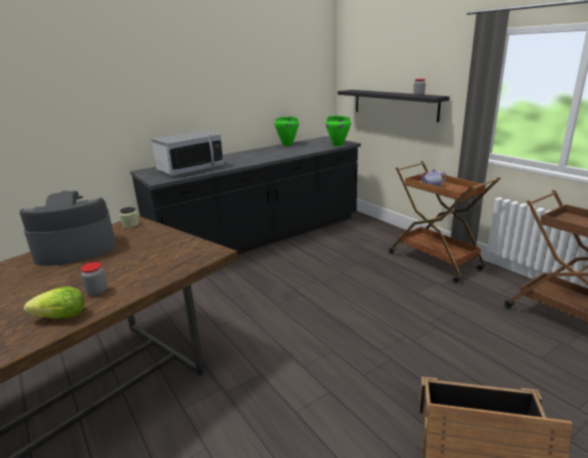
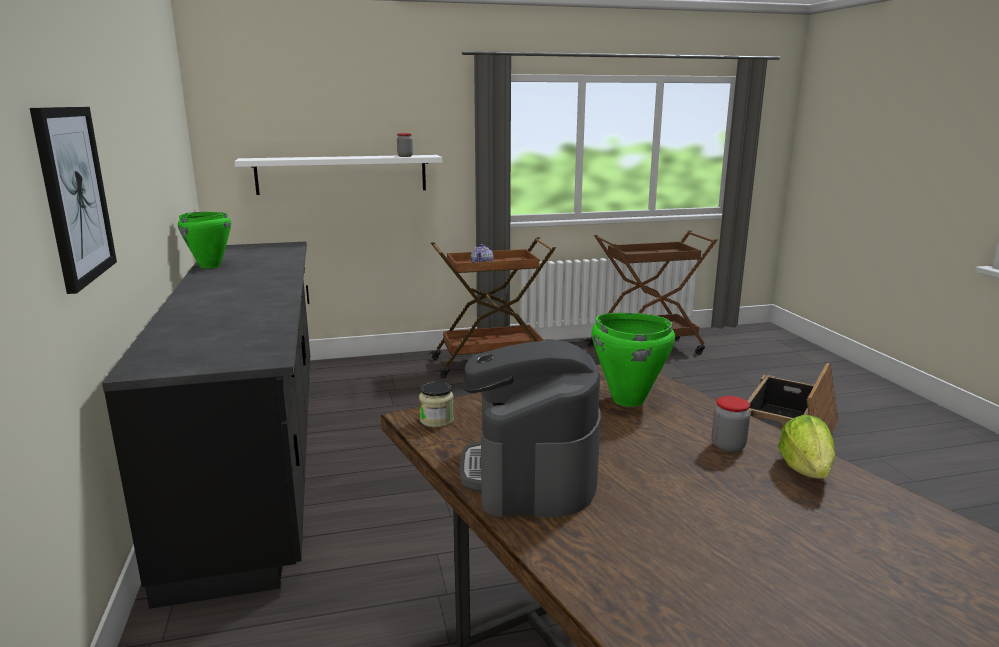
camera: 70 degrees left, 5 degrees down
(142, 102) = (74, 195): none -> picture
(190, 169) = (228, 331): microwave -> none
(338, 145) = (289, 249): green cooking pot -> green cooking pot (627, 400)
(394, 104) = (342, 174): black shelf -> white shelf

